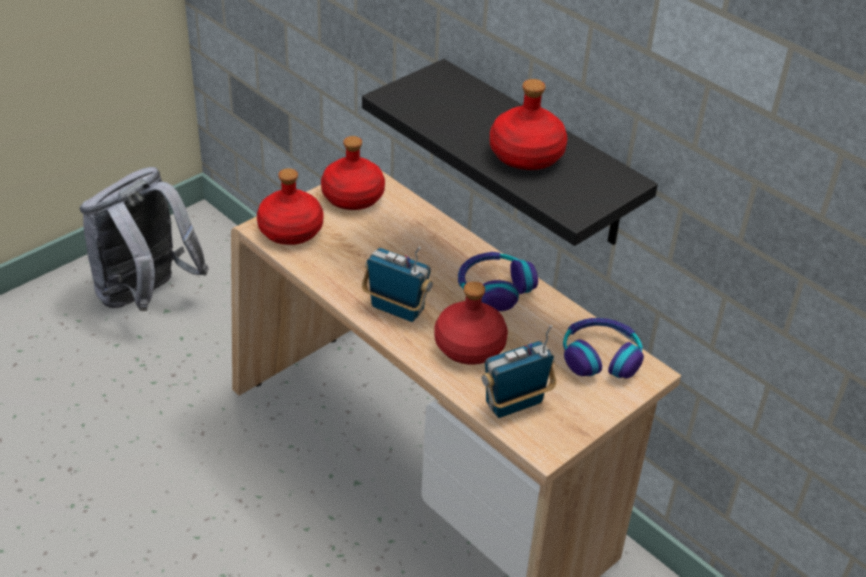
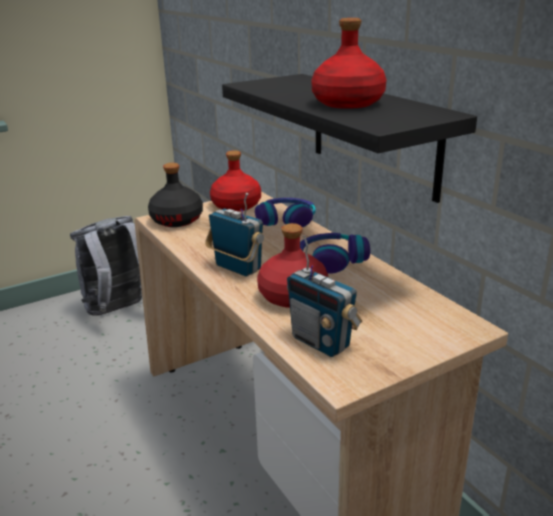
camera: 15 degrees right, 15 degrees down
(290, 230) = (177, 220): red bottle -> black bottle
(514, 404) = (321, 342): radio -> radio turned 120 degrees counterclockwise
(600, 356) = (422, 312): headphones -> headphones (286, 220)

